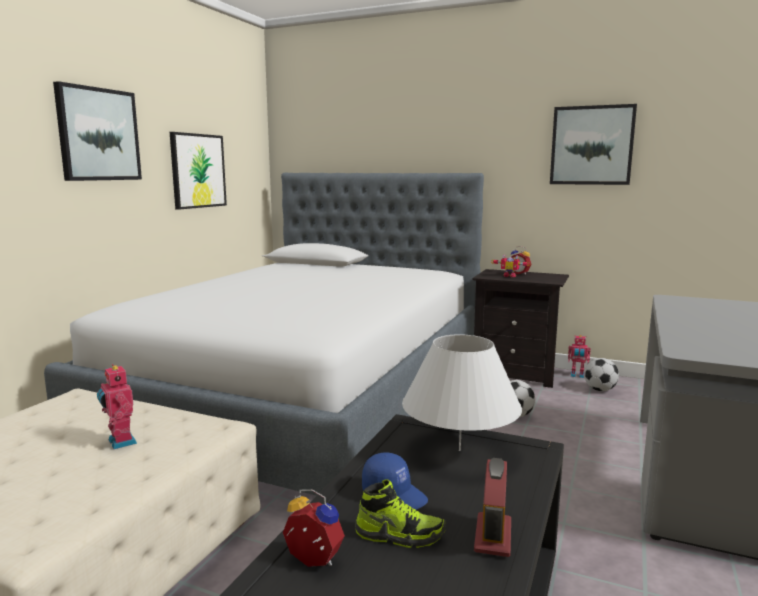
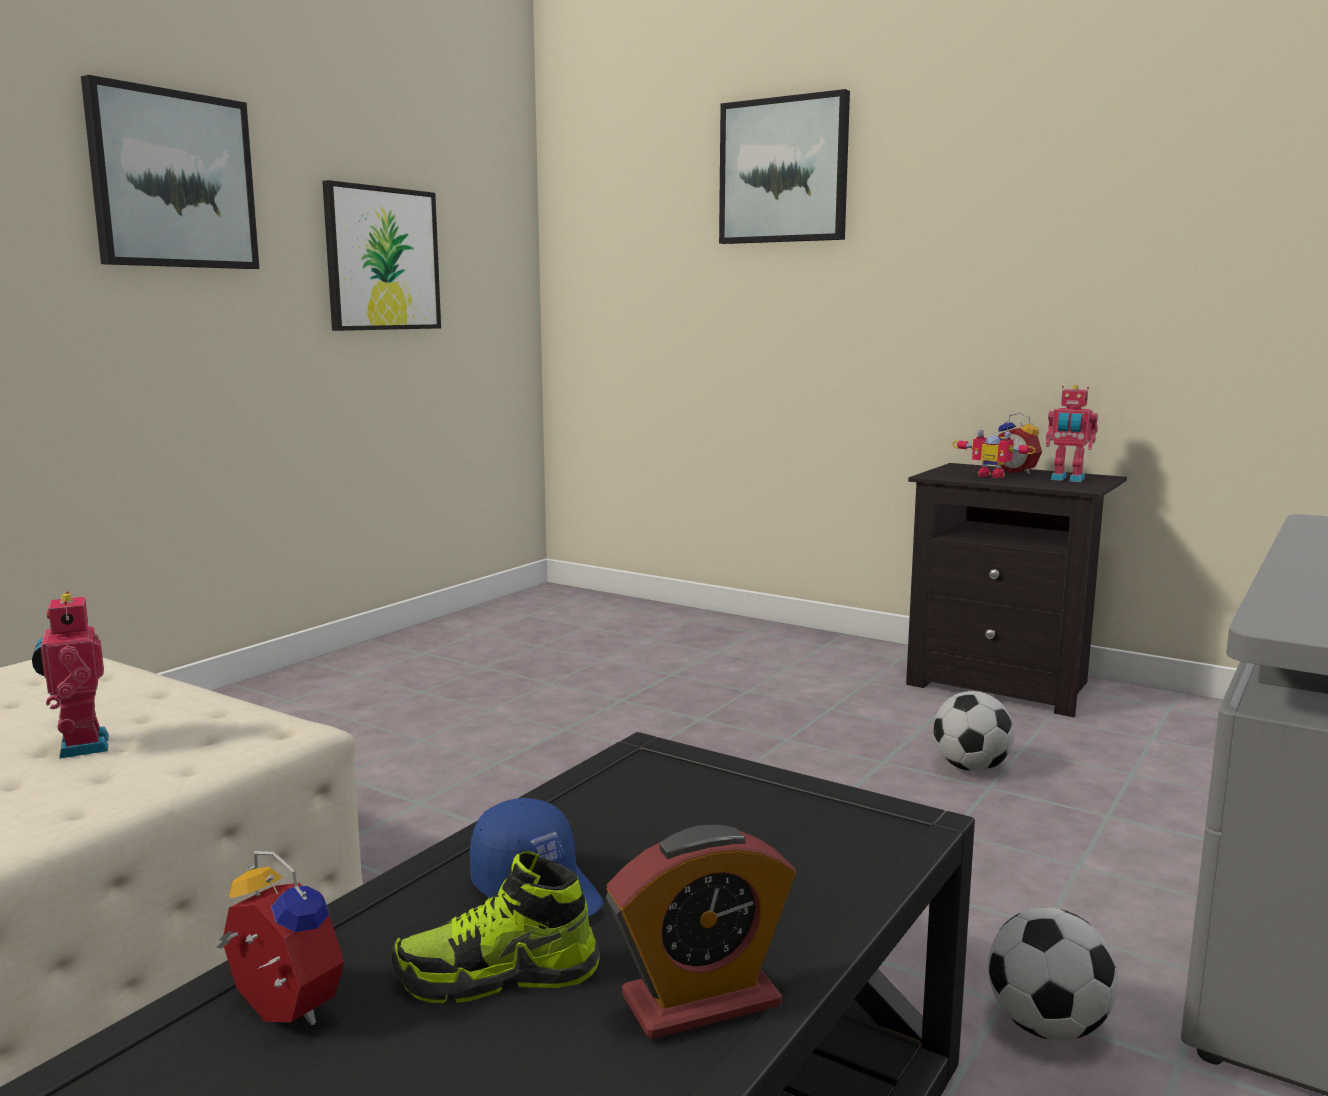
camera: 10 degrees right, 0 degrees up
(306, 396) = (554, 701): bed -> none
(399, 535) = (497, 977): shoe -> shoe turned 150 degrees clockwise
(460, 450) = (732, 812): white table lamp -> none
(493, 536) = (701, 1001): alarm clock -> alarm clock turned 45 degrees clockwise
(577, 375) = (1138, 696): toy robot -> toy robot (1067, 479)
(591, 145) = (1184, 194): picture -> picture (784, 171)
(600, 390) = (1181, 728): football -> football (1048, 1027)

